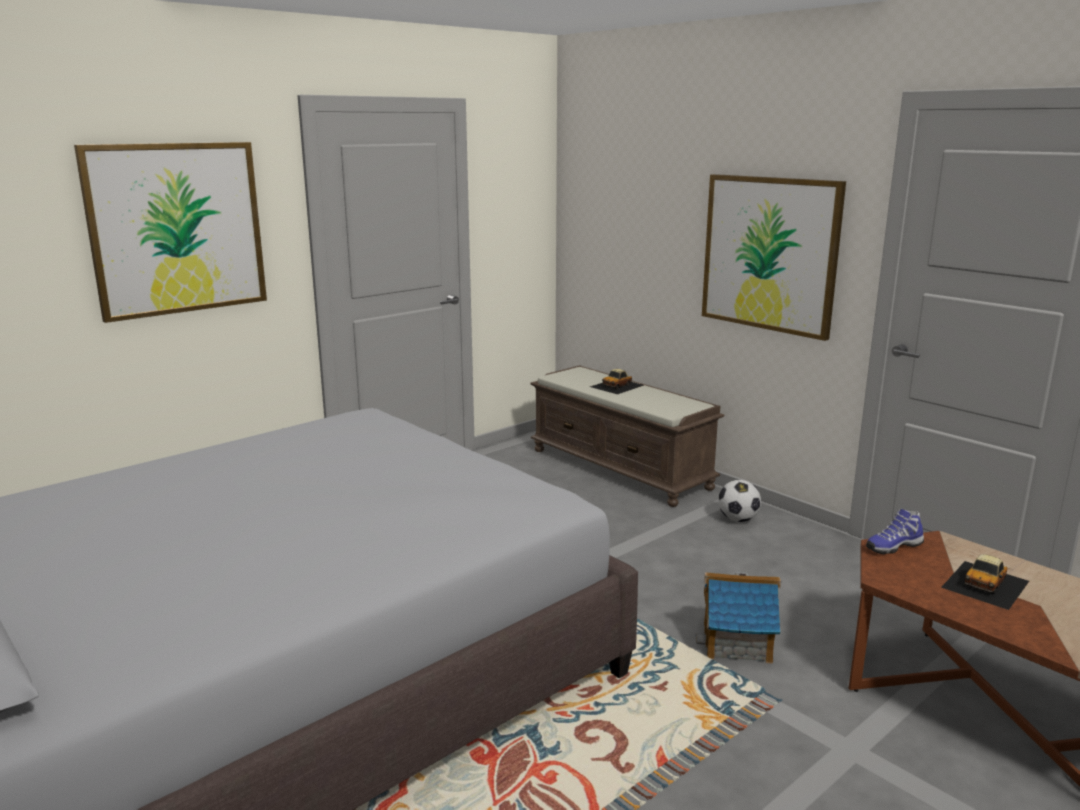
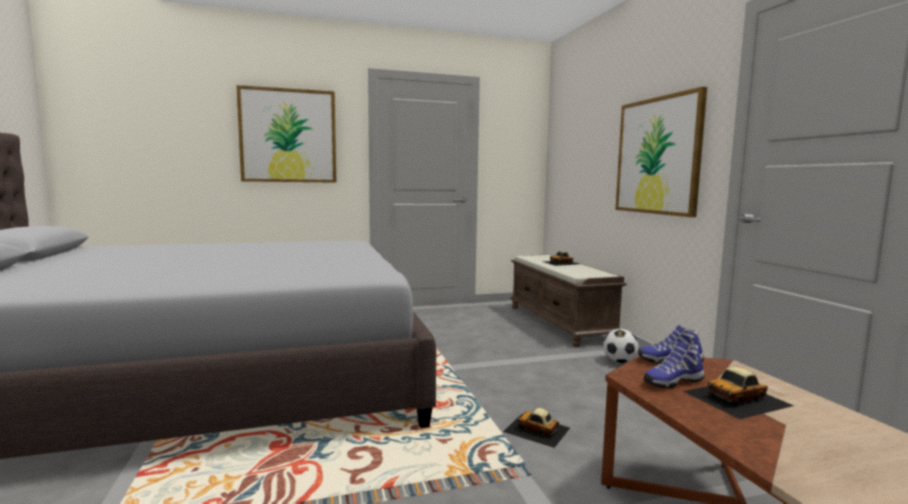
camera: 25 degrees right, 10 degrees down
(737, 642) = (537, 430): toy house -> toy car
(922, 576) = (672, 381): none -> shoe

